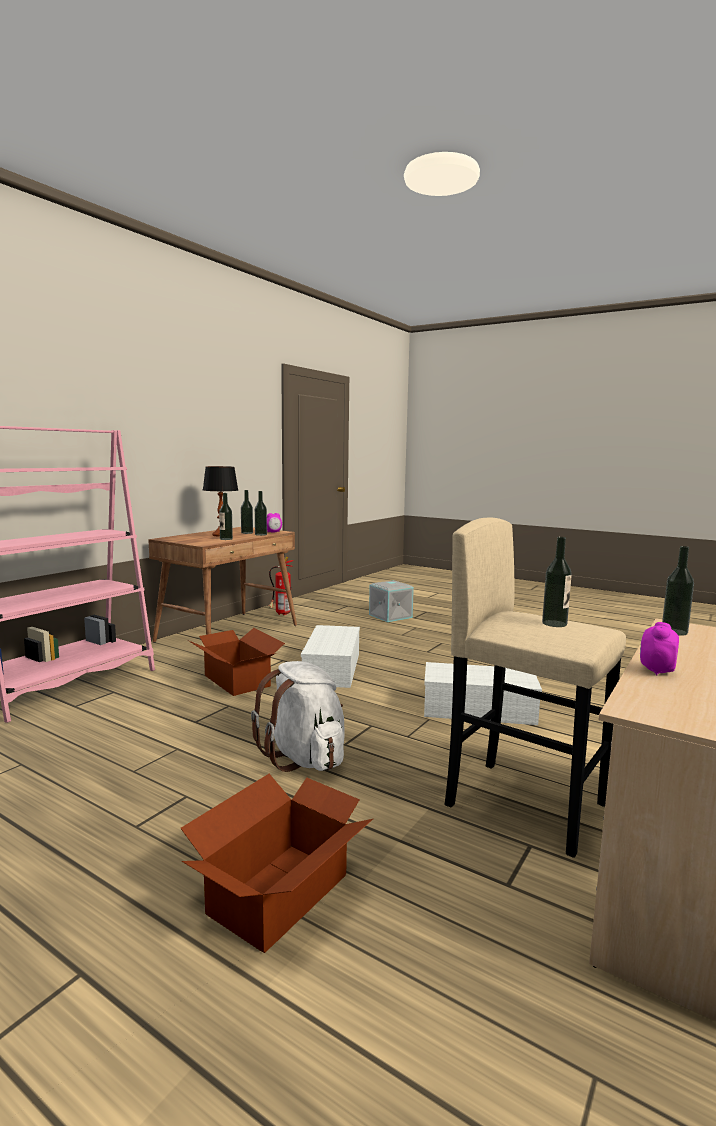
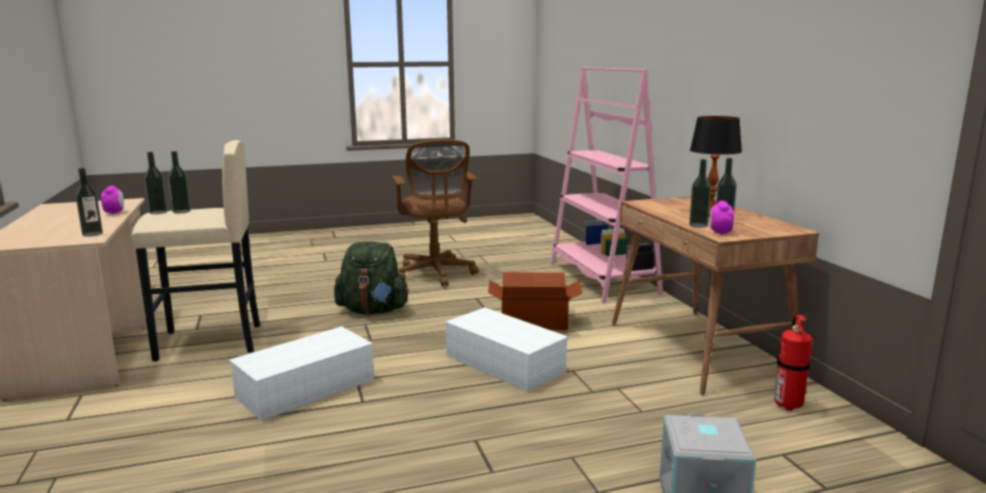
camera: 130 degrees right, 5 degrees up
(111, 781) = (436, 274): none -> brown office chair
(226, 539) = (670, 211): bottle -> bottle (158, 212)
(281, 894) = (294, 284): cardboard box -> none
(304, 758) = (373, 311): white backpack -> green backpack

